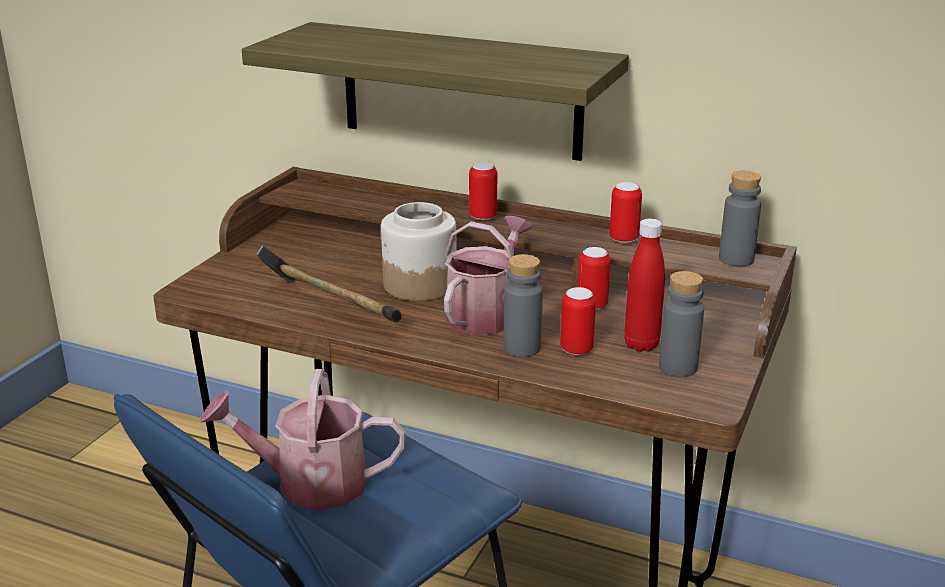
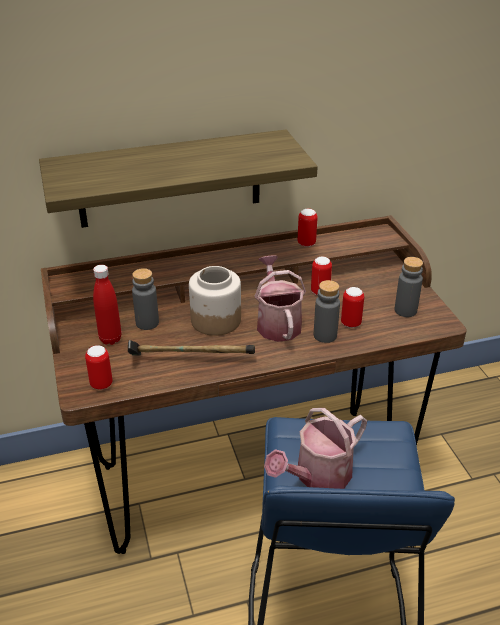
camera: 40 degrees left, 10 degrees up
(483, 217) = (213, 259): can -> can (101, 384)
(641, 345) = (373, 305): red bottle -> red bottle (110, 339)
(736, 259) = (373, 234): grey bottle -> grey bottle (147, 323)

